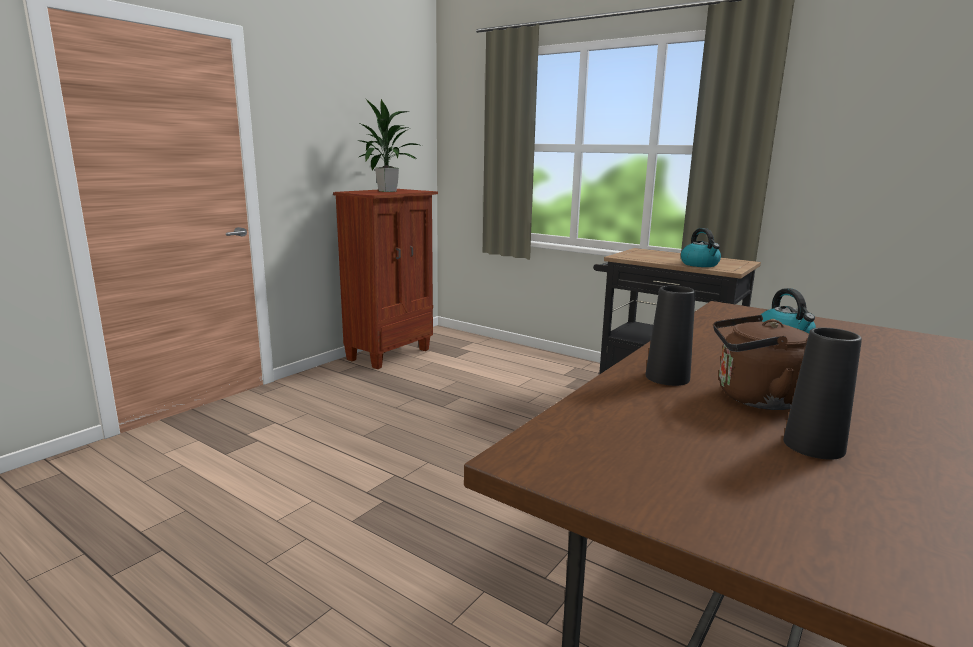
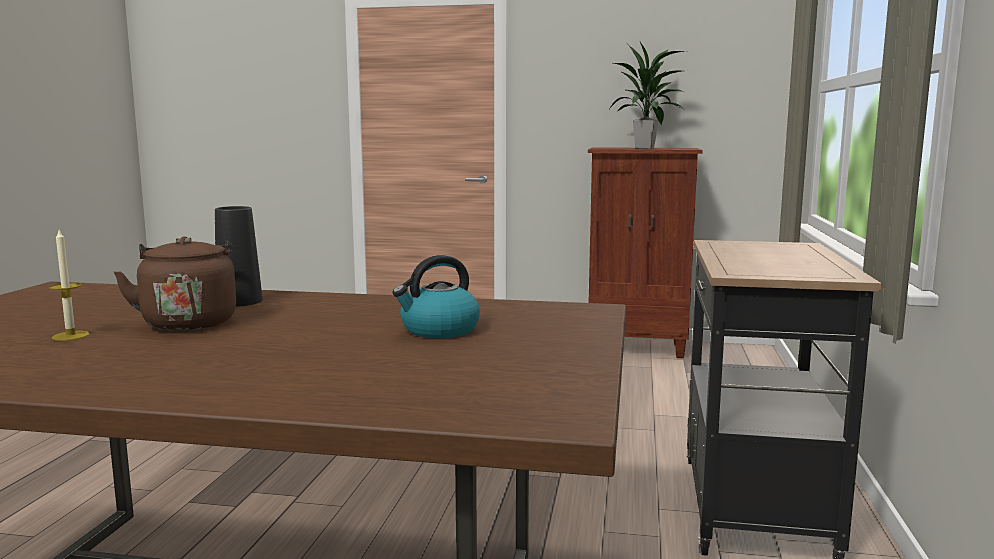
camera: 65 degrees right, 5 degrees down
(700, 264) = (742, 263): kettle -> none
(813, 445) = (70, 336): black vase -> candle

